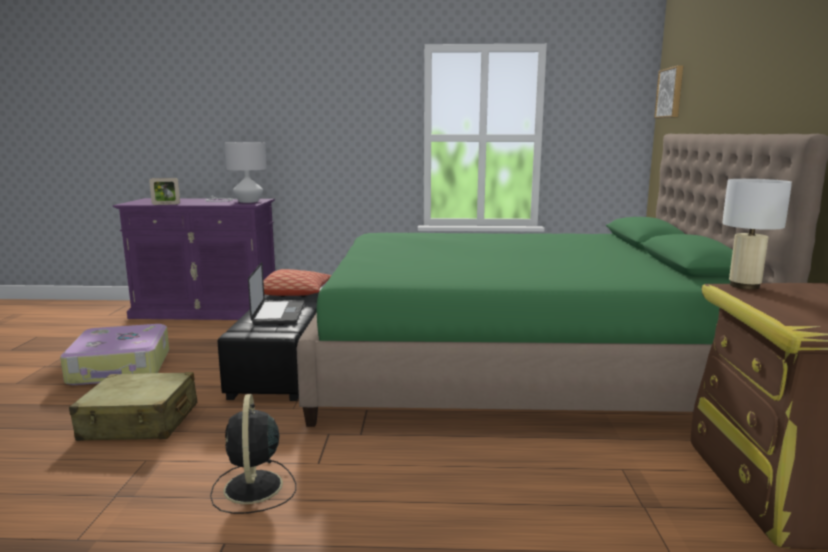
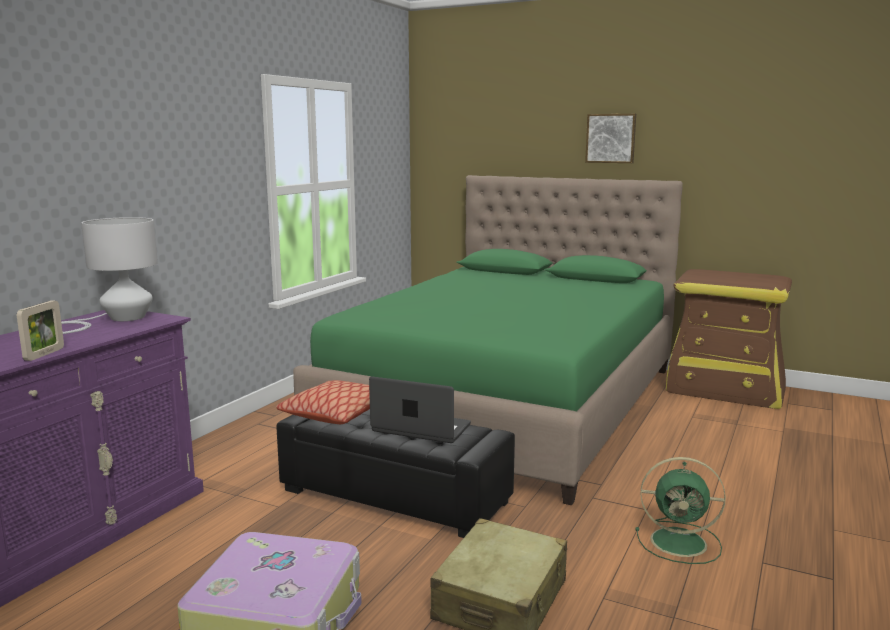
camera: 65 degrees left, 0 degrees up
(253, 488) = (681, 542): black fan -> green fan
(671, 93) = (442, 138): picture -> picture (611, 138)
(744, 286) = (693, 279): white table lamp -> none

